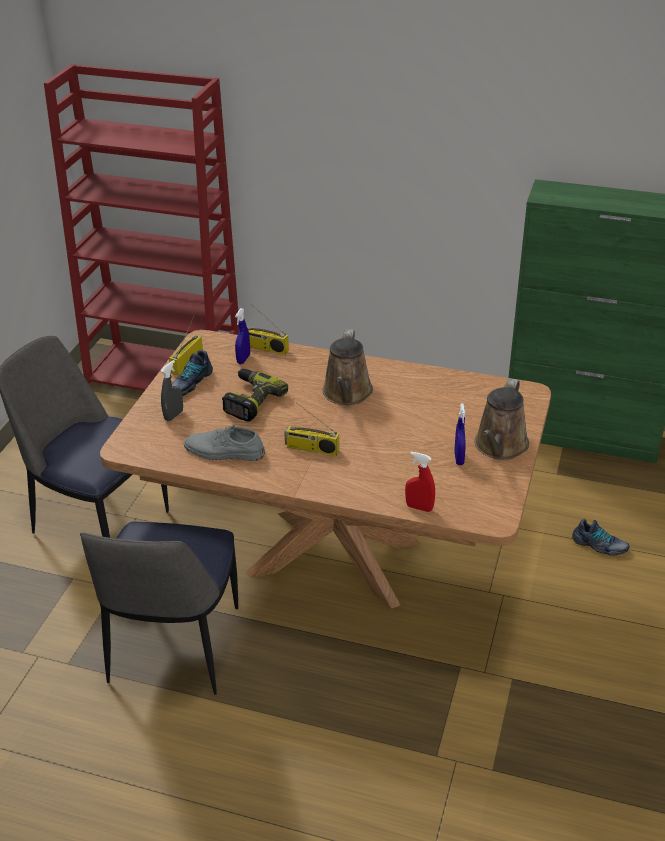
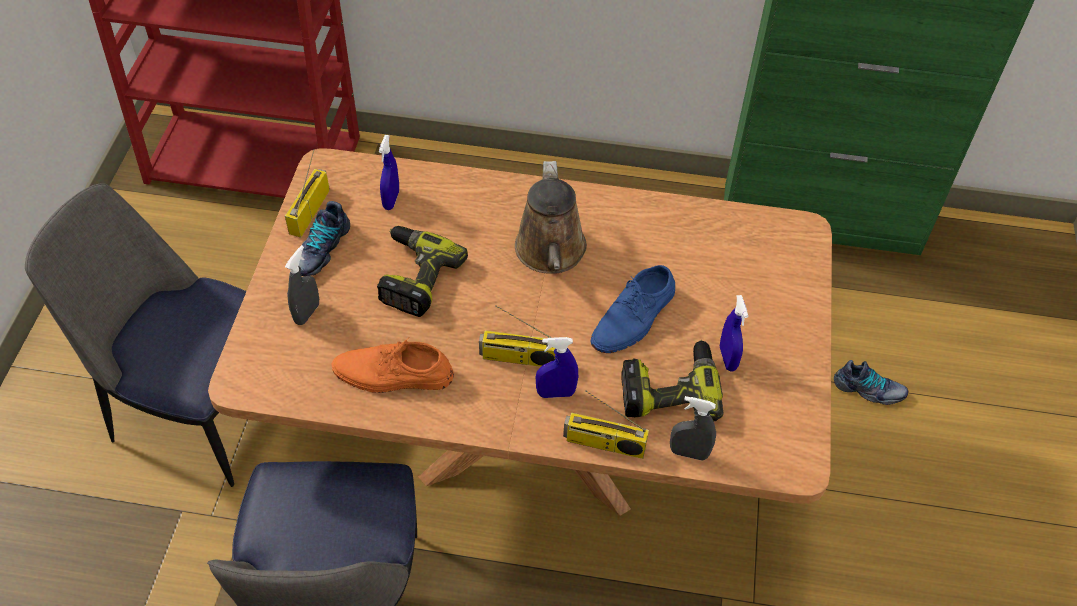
camera: 10 degrees left, 15 degrees up
(224, 451) = (392, 375): grey shoe -> orange shoe
(265, 348) = (418, 177): radio -> radio (603, 444)
(333, 469) = (556, 393): none -> blue spray bottle
(397, 432) = (634, 318): none -> blue shoe
(413, 472) = (669, 389): none -> power drill
(419, 507) = (689, 453): red spray bottle -> grey spray bottle
(500, 446) = (780, 332): brown watering can -> none

